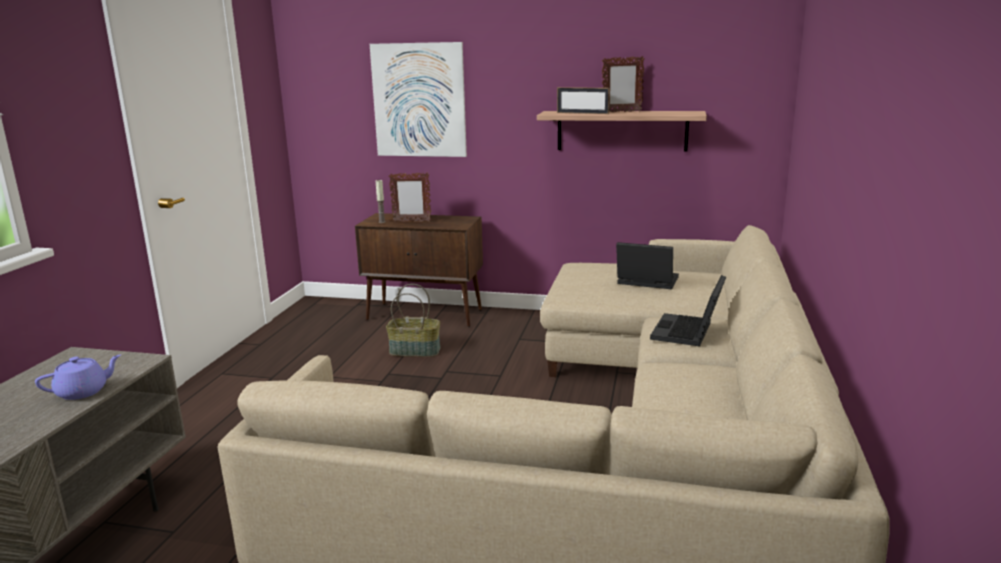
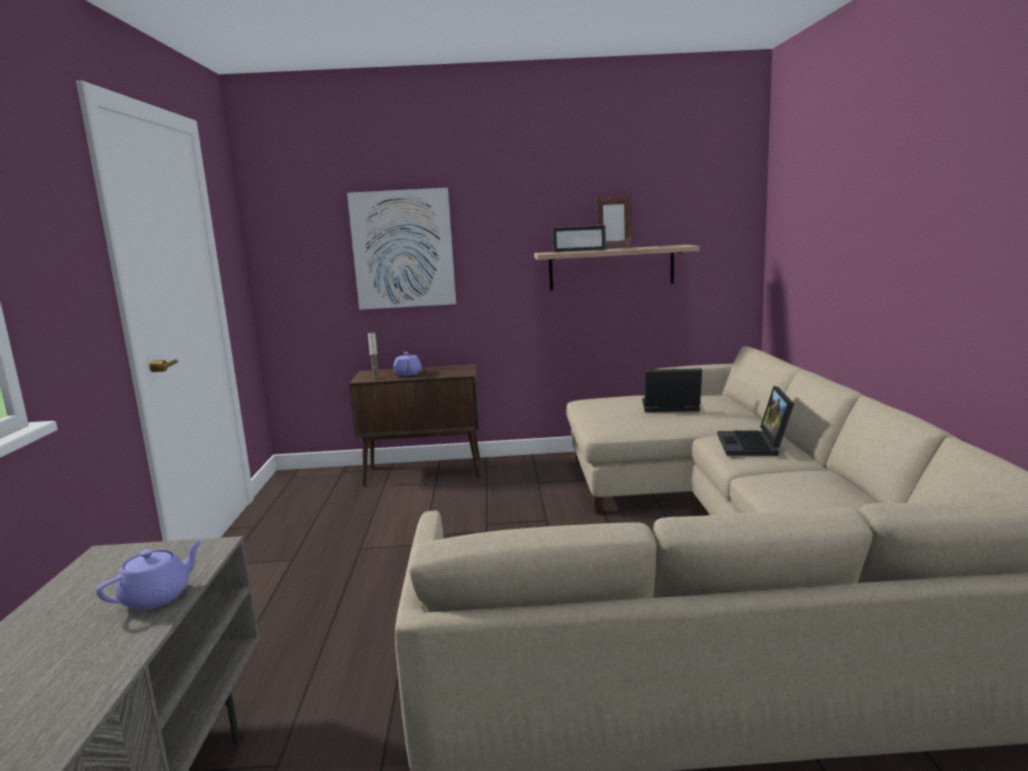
camera: 15 degrees left, 5 degrees down
(411, 221) = (408, 374): picture frame -> purple teapot
(415, 351) = (439, 508): basket -> none

